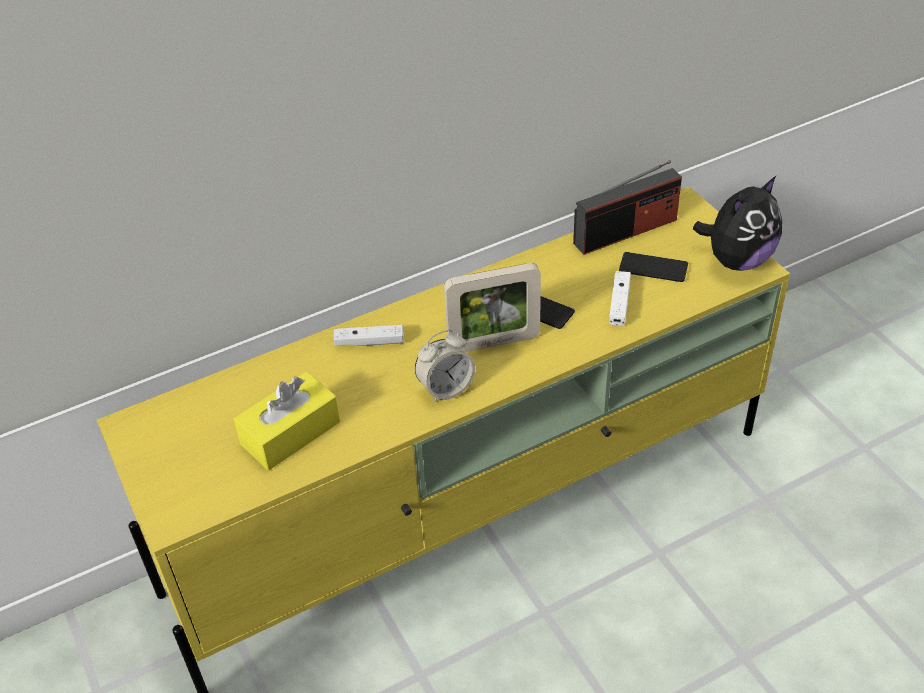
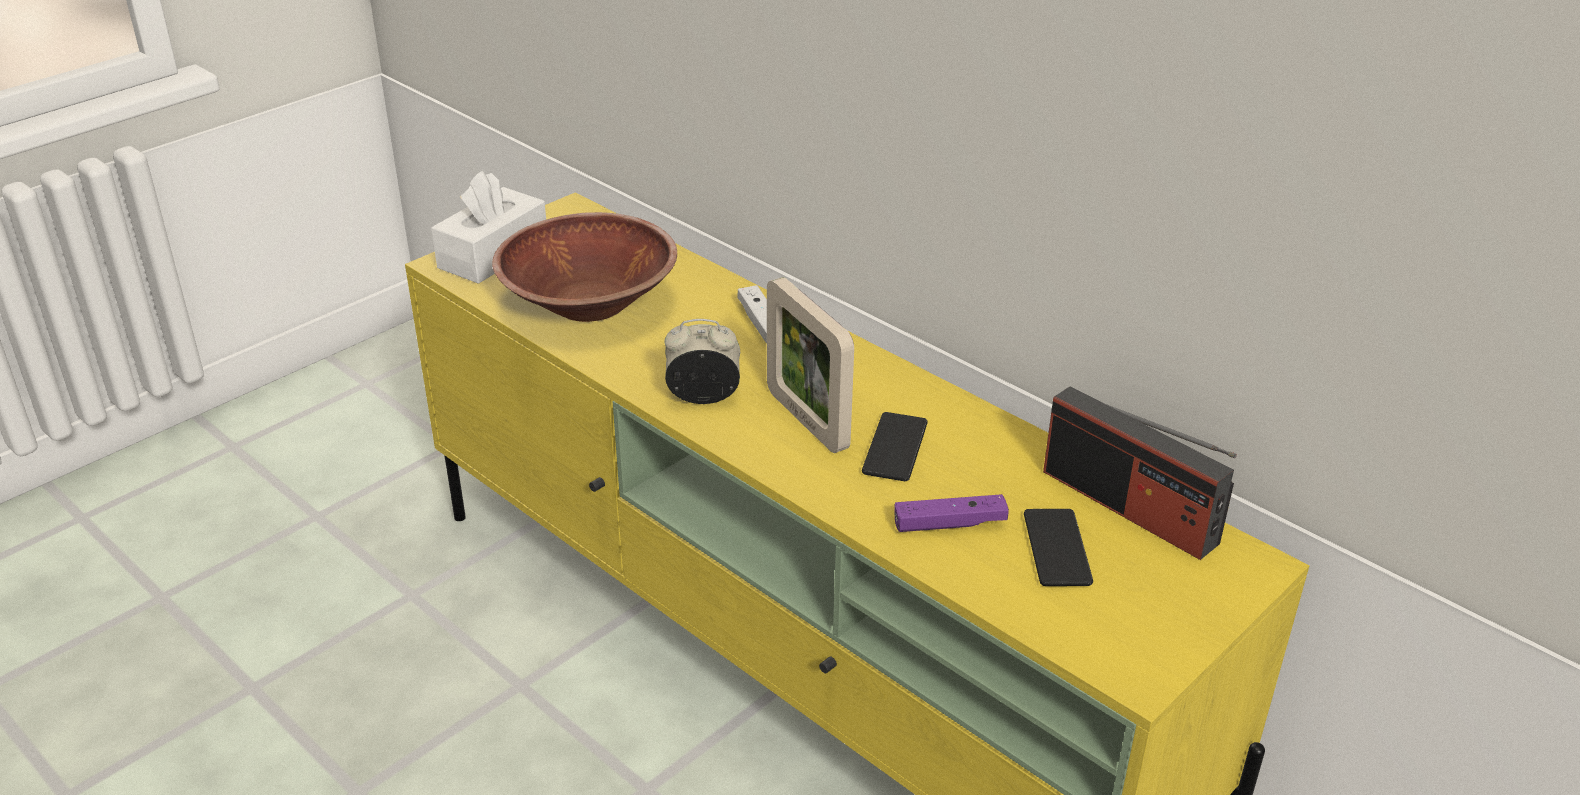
camera: 70 degrees right, 10 degrees down
(175, 486) = (493, 254): none -> white tissue box
(290, 433) = (590, 304): yellow tissue box -> brown bowl
(446, 388) = (703, 397): alarm clock -> alarm clock turned 135 degrees clockwise
(619, 303) = (950, 523): white game controller -> purple game controller
(737, 260) = (1141, 646): plush toy -> none

